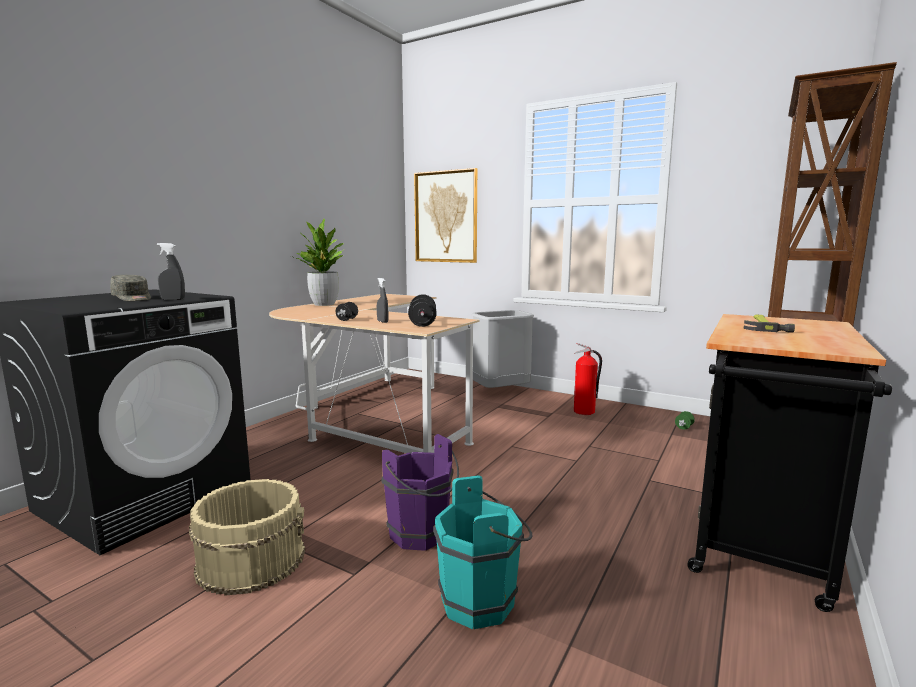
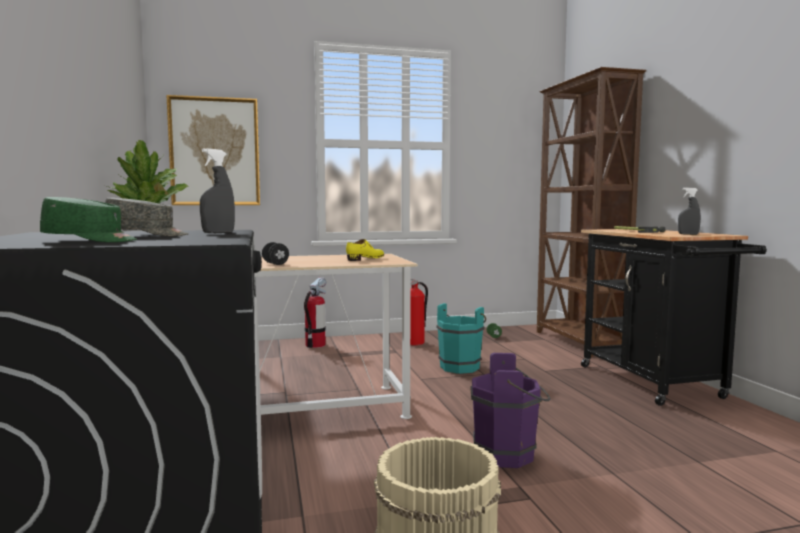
camera: 45 degrees left, 5 degrees down
(73, 302) = (91, 240): none -> green cap
(382, 321) = (322, 261): grey spray bottle -> grey spray bottle (688, 234)
(422, 323) = (366, 259): black dumbbell -> yellow shoe
(483, 601) = (626, 467): turquoise bucket -> turquoise bucket (461, 366)
(501, 392) = (315, 345): grey trash can -> fire extinguisher

